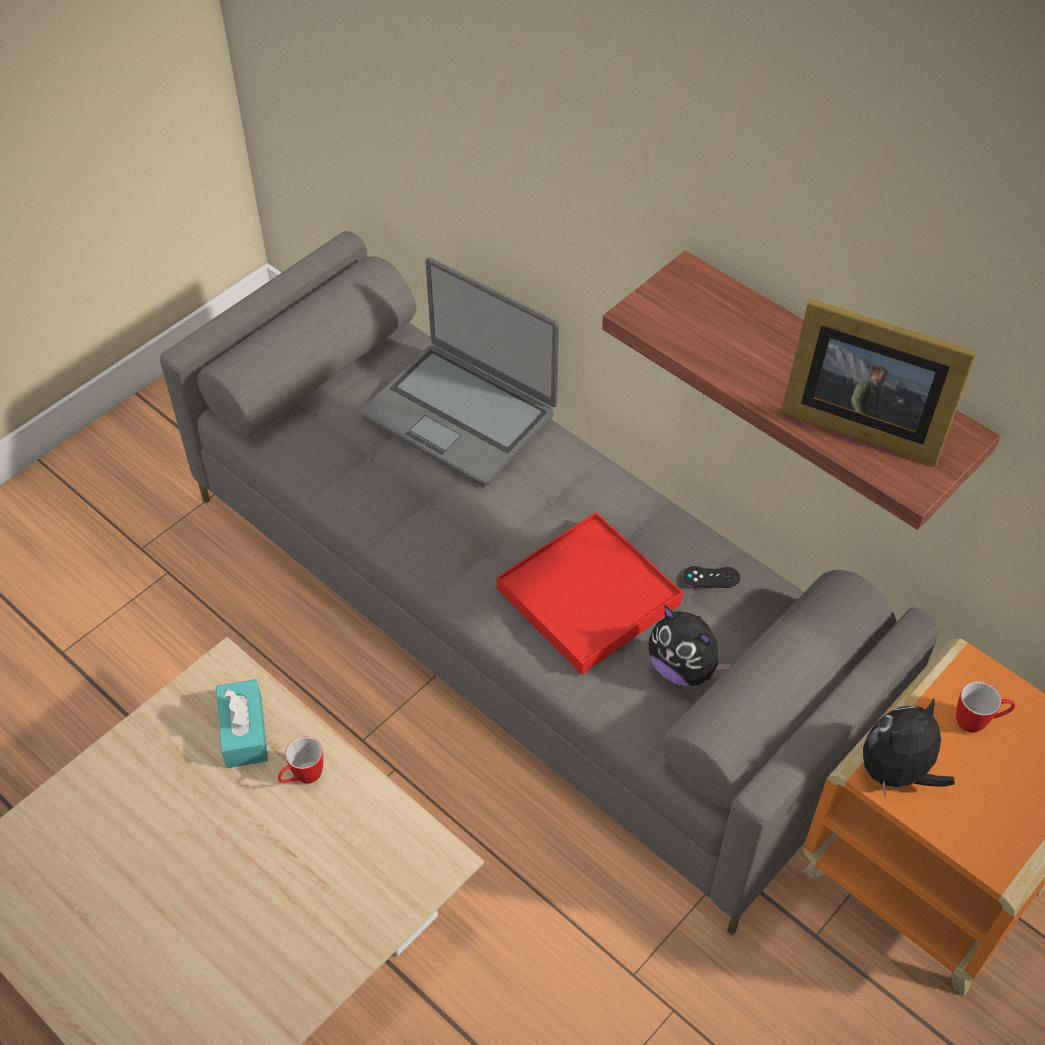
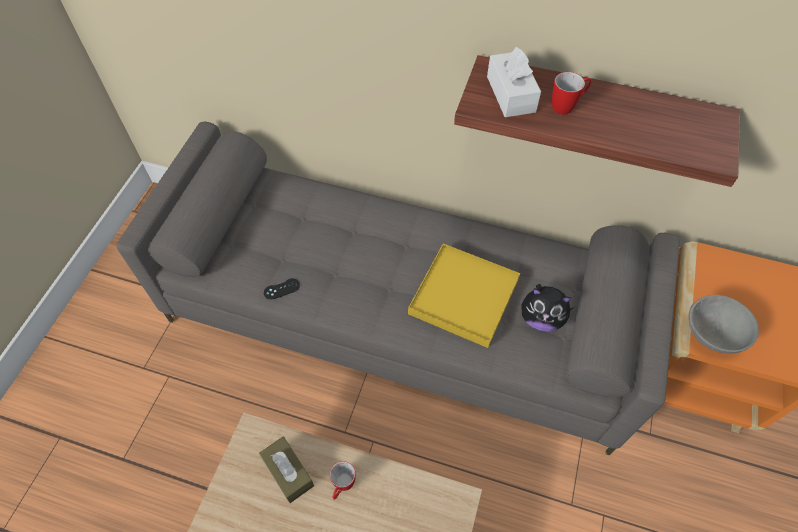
camera: 25 degrees left, 5 degrees up
(244, 731) = (288, 472): turquoise tissue box -> brown tissue box
(460, 414) = (325, 212): laptop -> none
(588, 596) = (463, 296): red tray -> yellow tray
(692, 314) = (511, 94): none -> white tissue box
(711, 577) = (524, 257): black game controller -> black game controller (281, 289)
(858, 421) = (657, 129): picture frame -> none
(897, 772) = (711, 336): plush toy -> grey bowl
(978, 722) = (732, 286): mug -> mug (567, 106)

